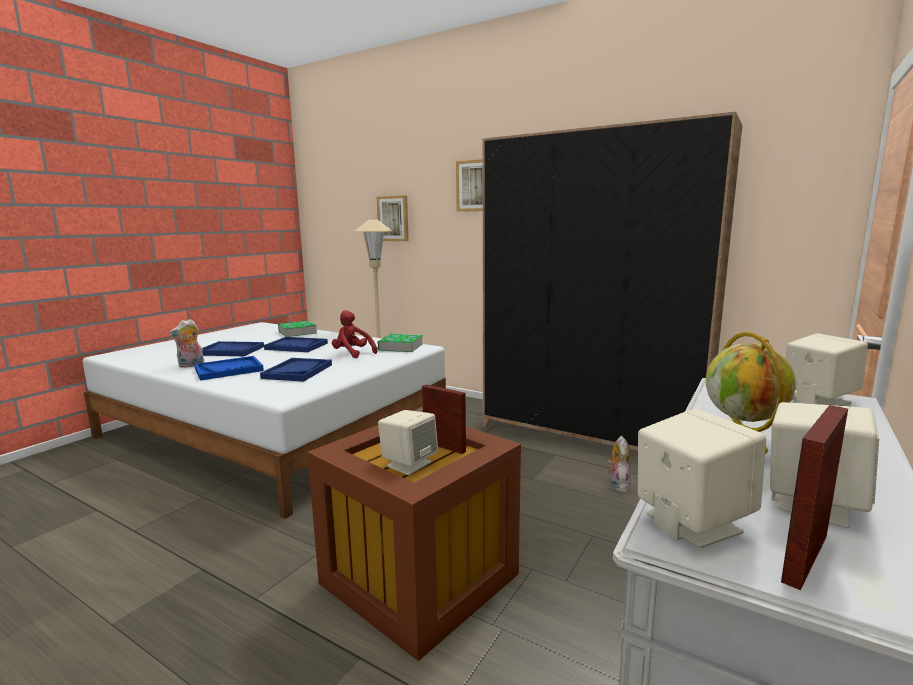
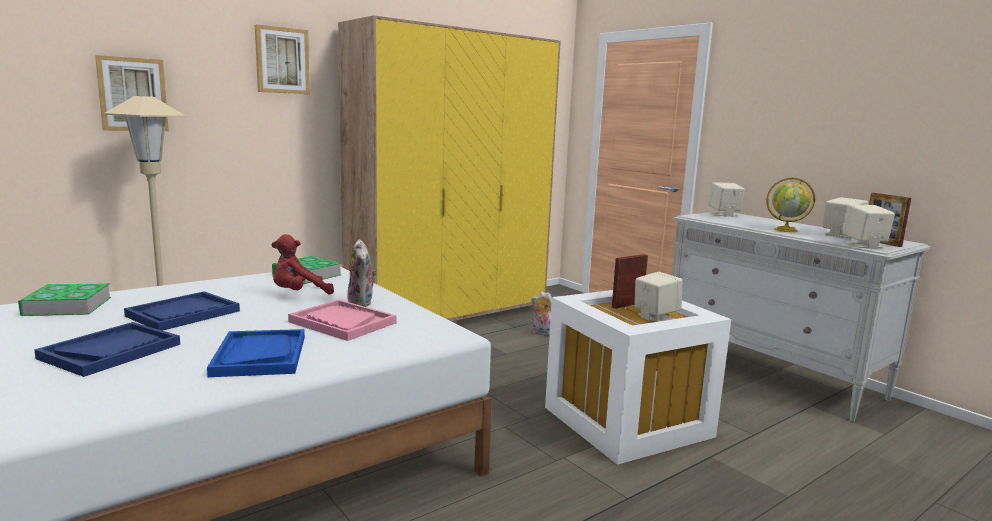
camera: 70 degrees left, 0 degrees up
(191, 365) = (170, 380): plush toy -> plush toy (362, 303)
(297, 371) = (342, 322): blue tray -> pink tray
(416, 579) = (627, 423): brown storage box -> white storage box
(591, 434) = (450, 316): black wardrobe -> yellow wardrobe

